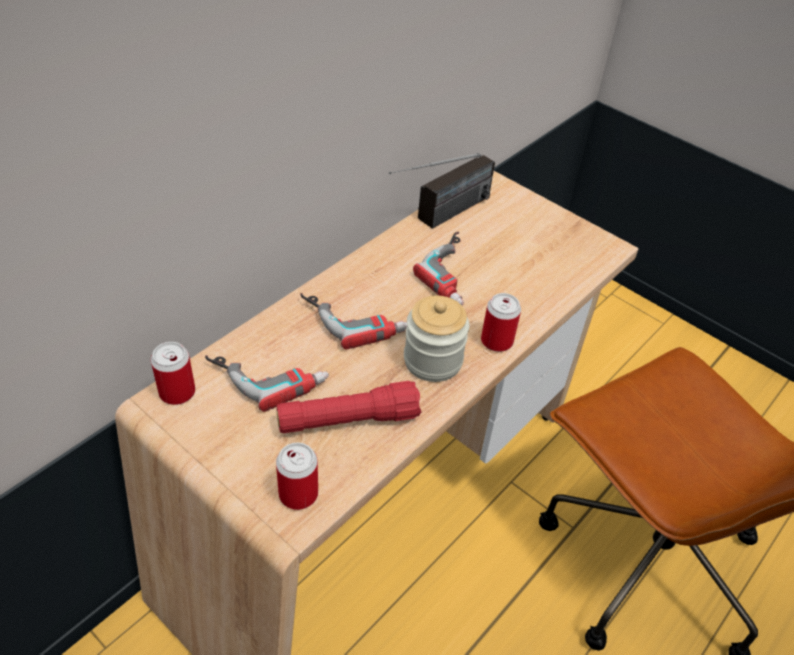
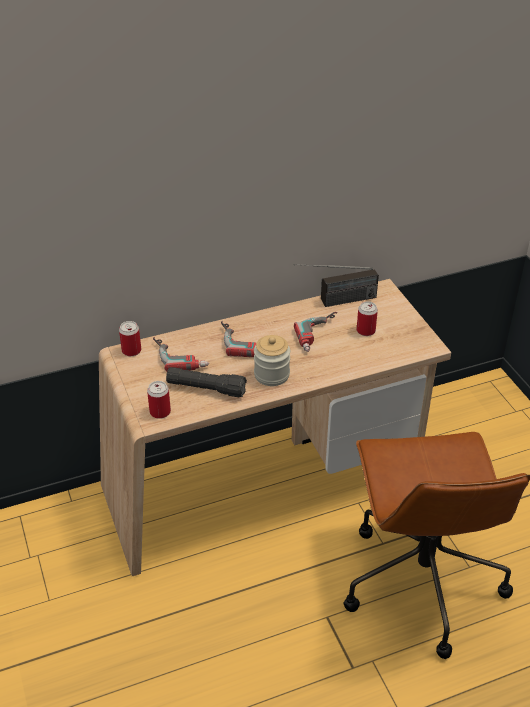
camera: 30 degrees right, 5 degrees down
(348, 420) = (206, 388): red flashlight -> black flashlight
(496, 341) = (315, 376): can -> can (365, 331)

